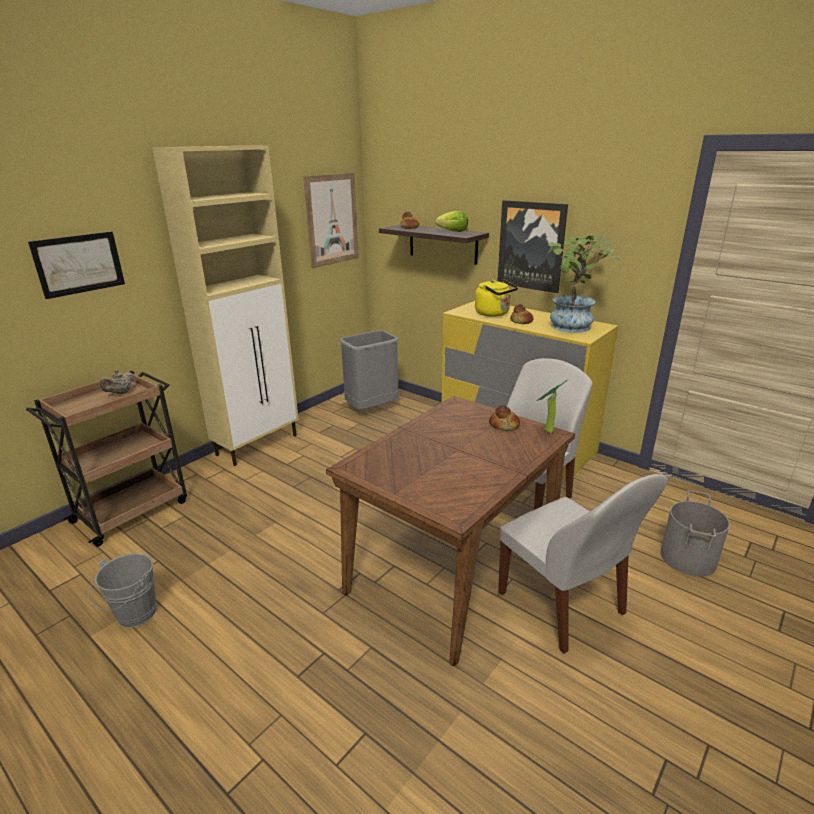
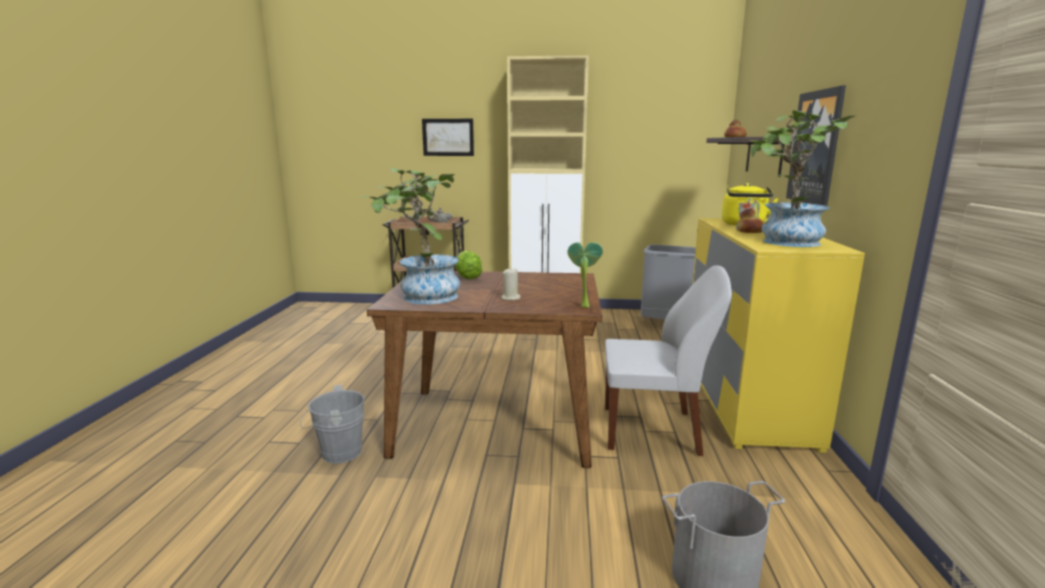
camera: 55 degrees right, 10 degrees down
(133, 616) = (347, 346): grey bucket -> grey bucket (337, 453)
(332, 220) = (682, 133): picture -> none
(448, 492) = (422, 297): none -> potted plant
(453, 232) = (756, 136): lettuce -> lettuce (467, 277)
(496, 451) = (511, 298): none -> beige candle
(504, 425) = (567, 293): bread -> none
(563, 605) = (510, 494): white chair -> none

